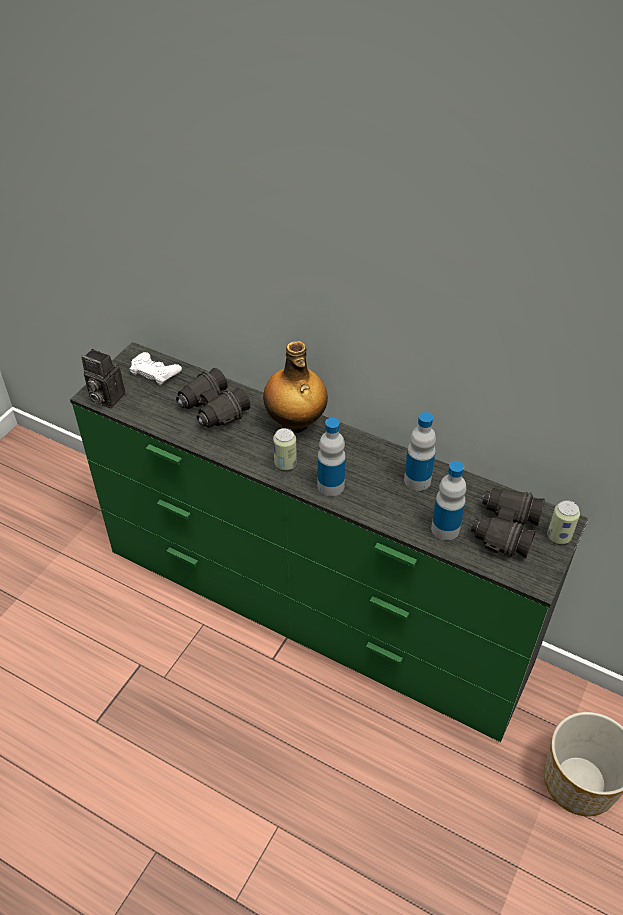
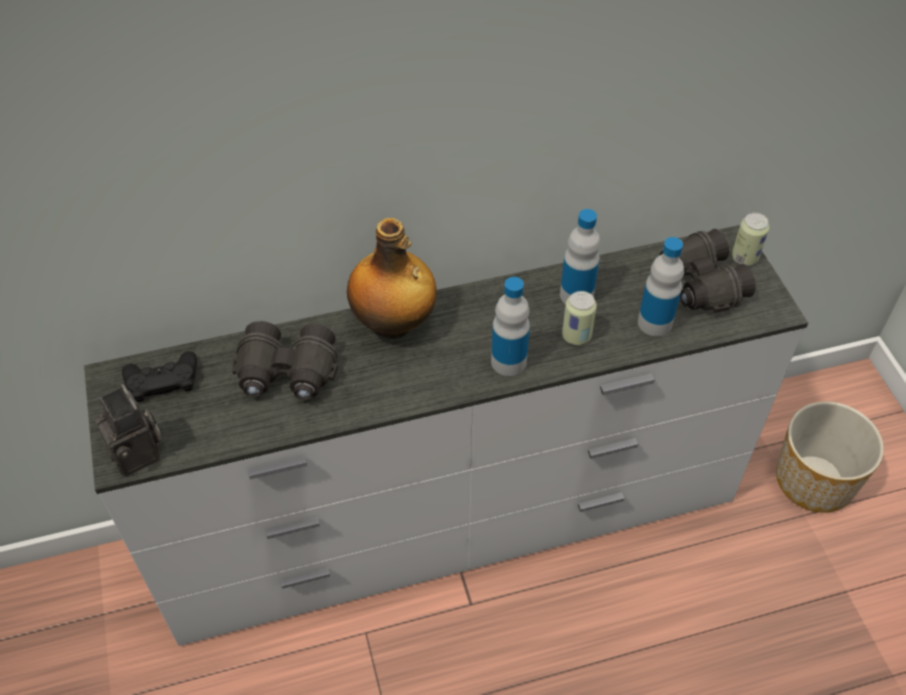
camera: 45 degrees left, 5 degrees up
(105, 397) = (139, 454): camera -> camera turned 105 degrees counterclockwise
(155, 372) = (162, 380): white game controller -> black game controller
(285, 464) = (437, 373): can -> can (576, 336)
(312, 608) = (453, 523): green dresser -> white dresser

